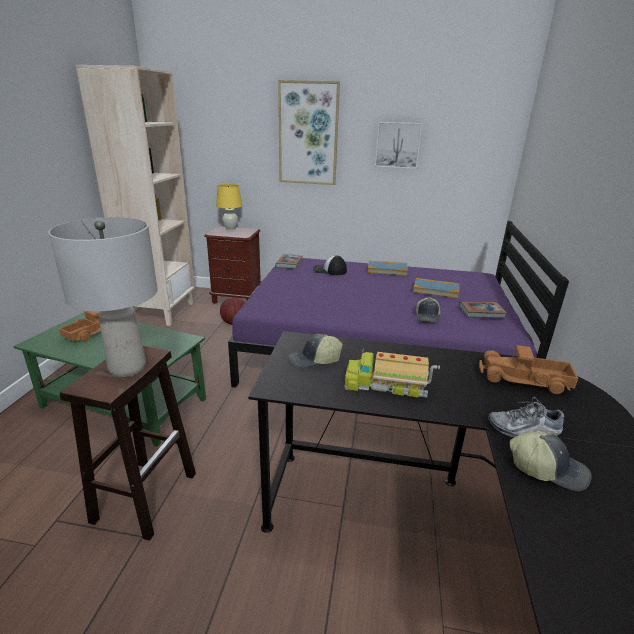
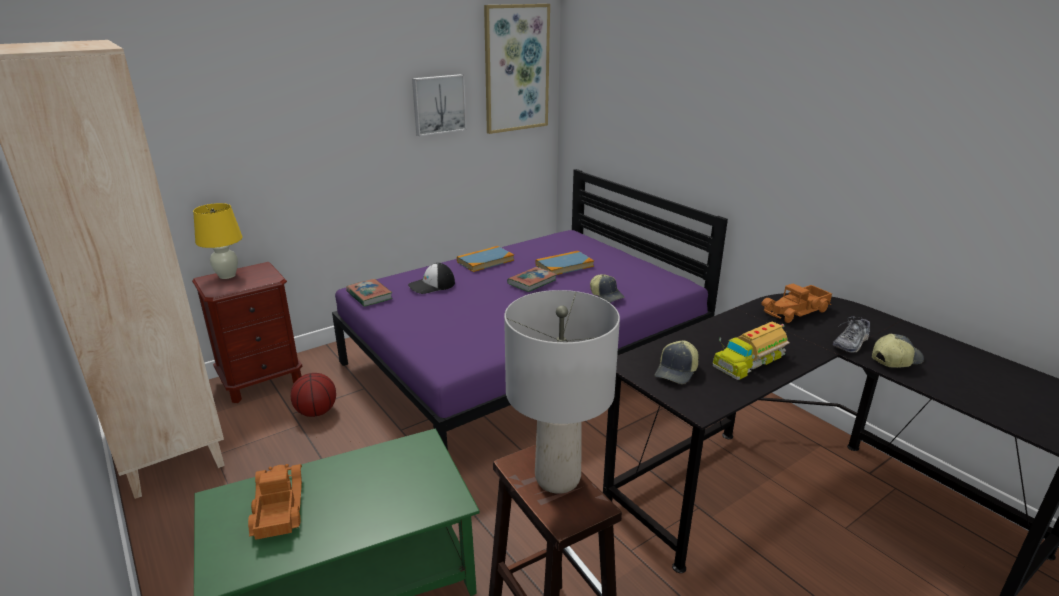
camera: 45 degrees left, 0 degrees up
(308, 134) = (321, 107): picture -> picture (516, 69)
(481, 312) = (633, 272): book -> book (532, 282)

